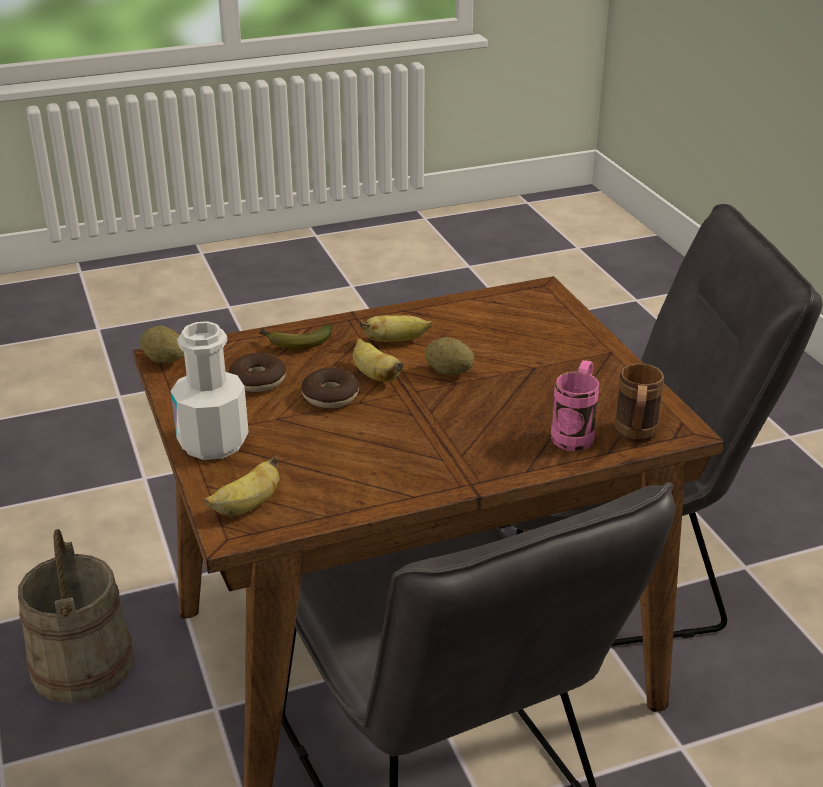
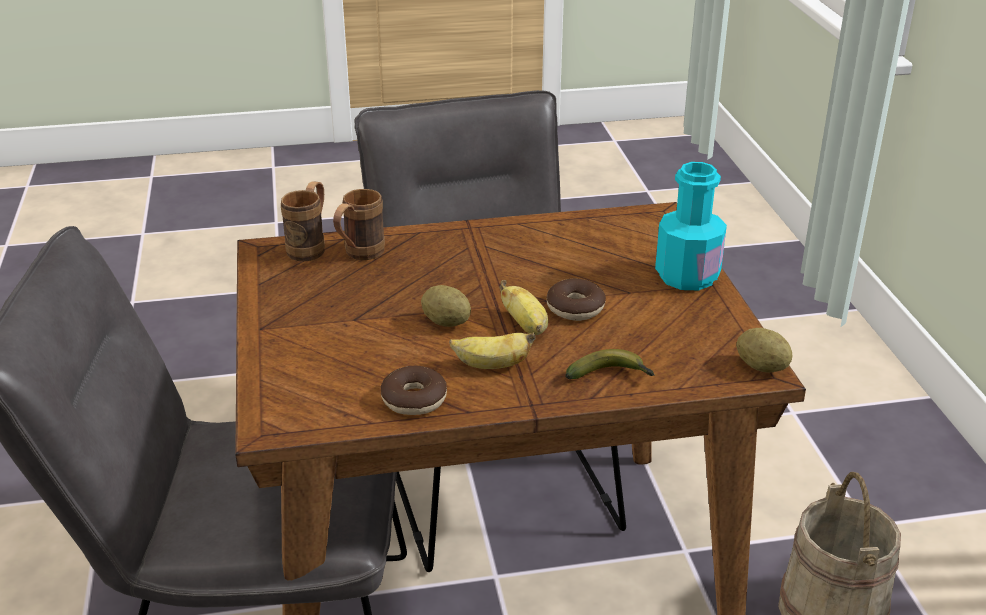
camera: 170 degrees left, 0 degrees up
(213, 442) = (687, 276): white bottle -> turquoise bottle
(247, 506) = (650, 227): banana -> none
(258, 381) = (651, 332): donut -> donut (414, 399)
(576, 433) = (358, 255): pink mug -> brown mug

